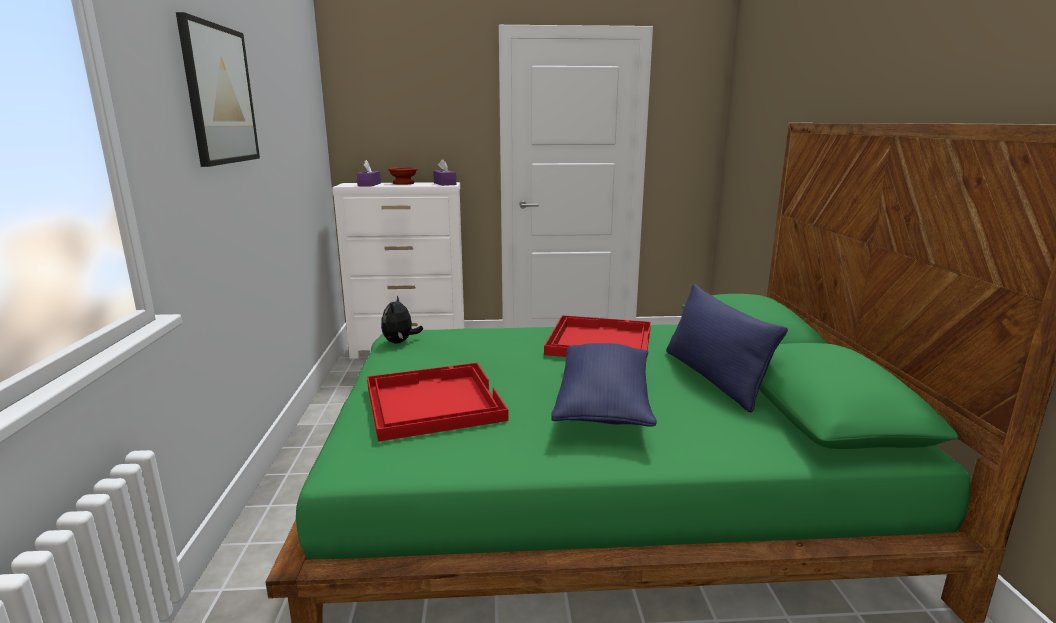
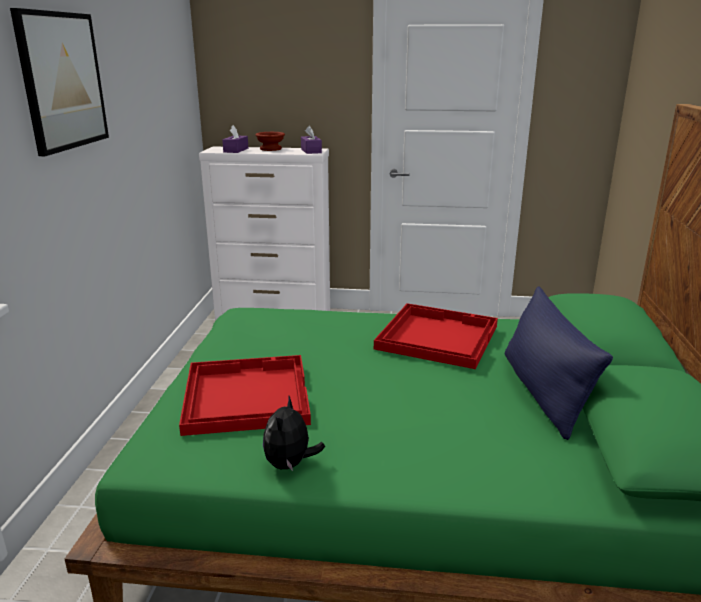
camera: 10 degrees right, 5 degrees up
(400, 342) = (239, 322): plush toy -> plush toy (290, 464)
(604, 404) = (413, 414): blue pillow -> none

